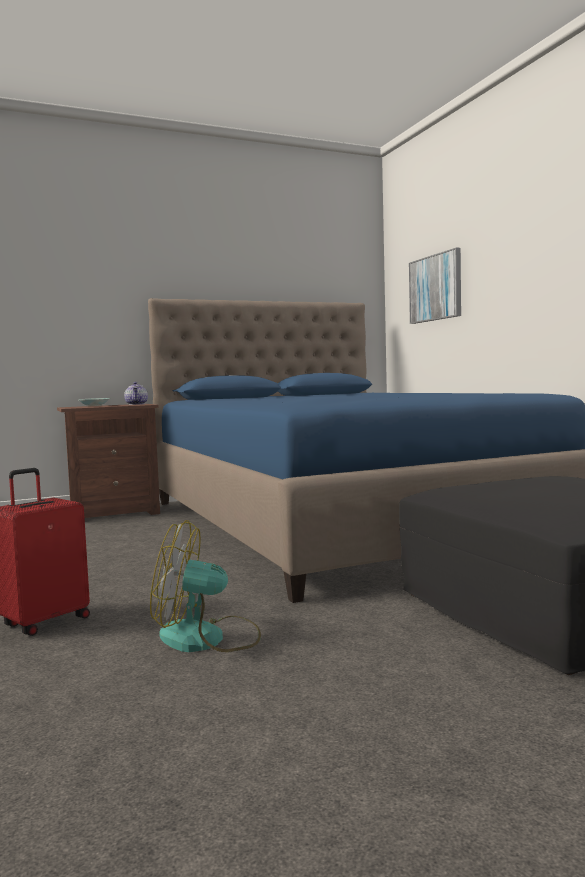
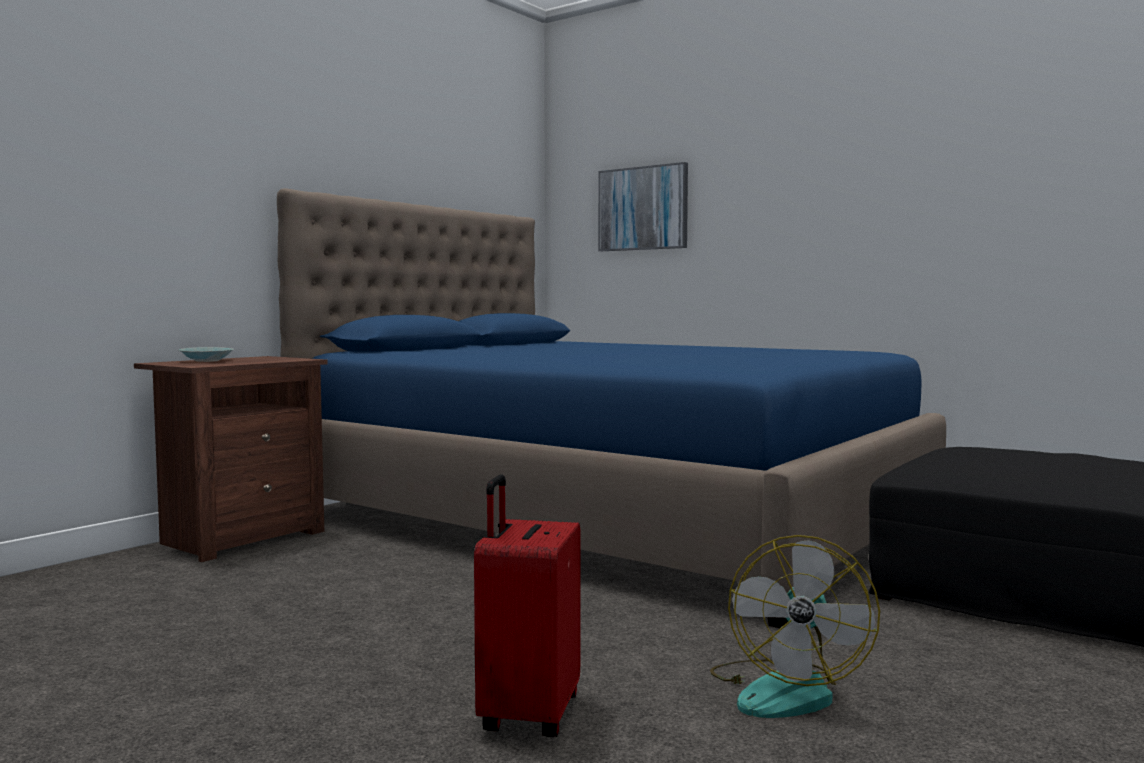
camera: 30 degrees left, 0 degrees up
(137, 404) = (274, 358): teapot -> none
(207, 638) = (786, 690): fan -> fan turned 45 degrees counterclockwise

